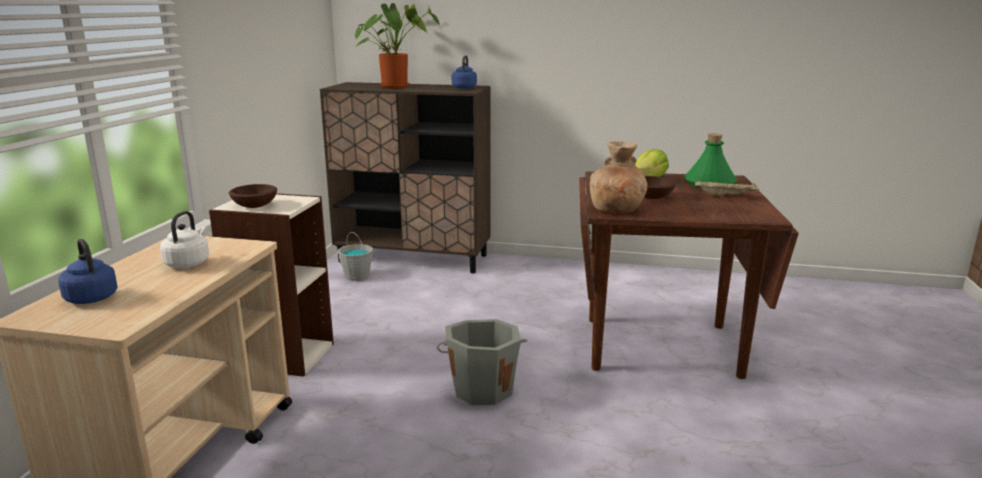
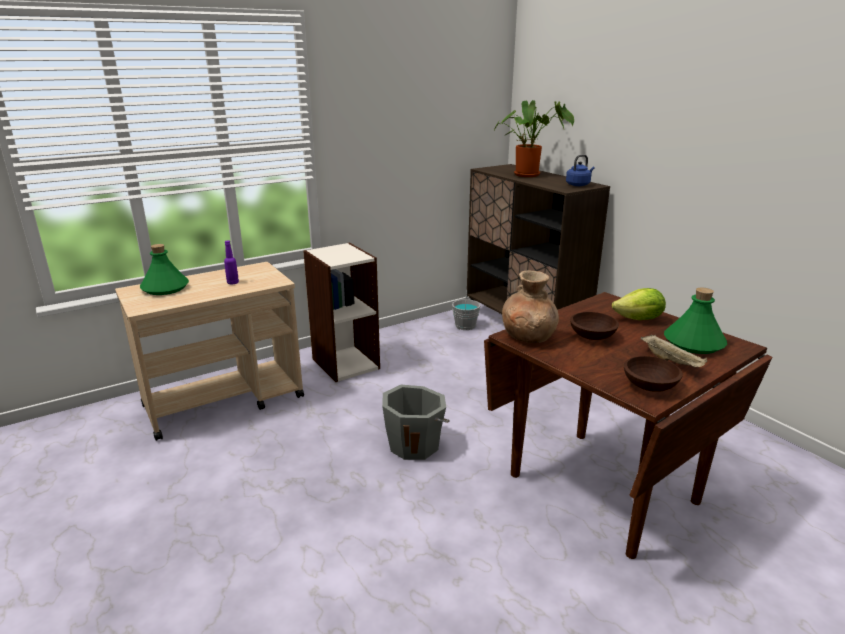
camera: 45 degrees right, 5 degrees up
(91, 297) = (165, 288): blue kettle -> green bottle
(188, 263) = (233, 283): white kettle -> purple bottle
(254, 206) = (327, 254): brown bowl -> brown bowl (649, 386)

